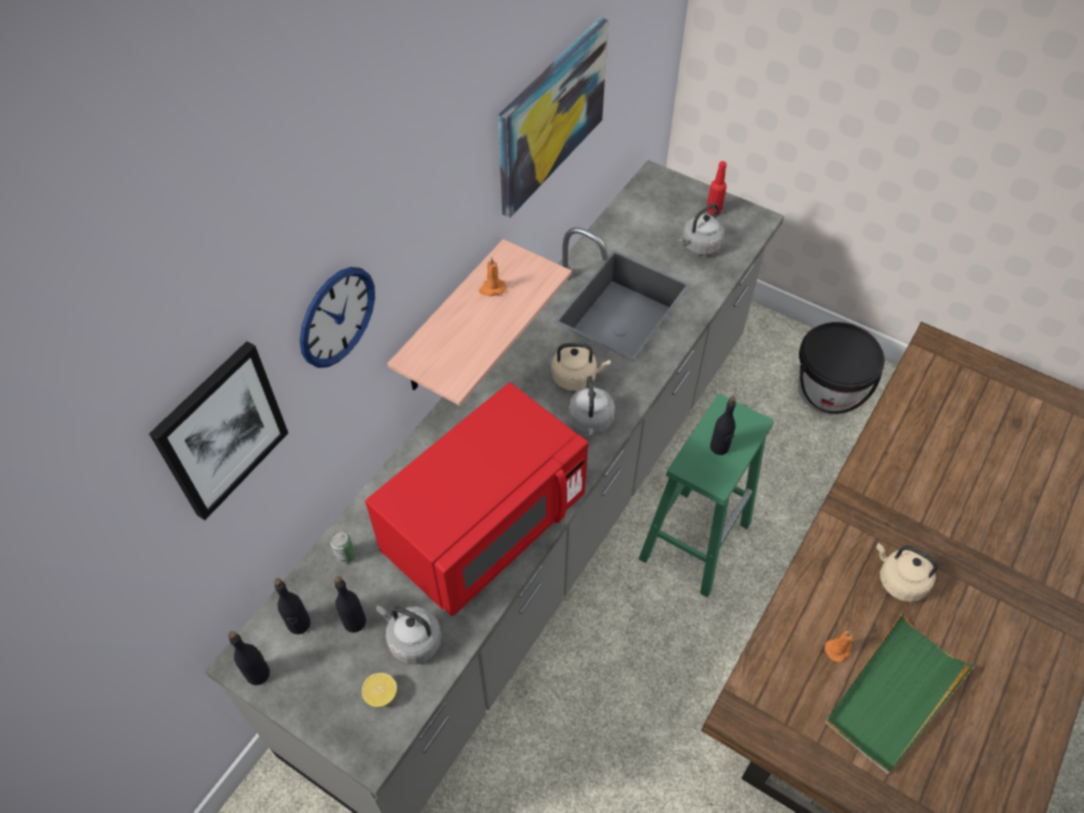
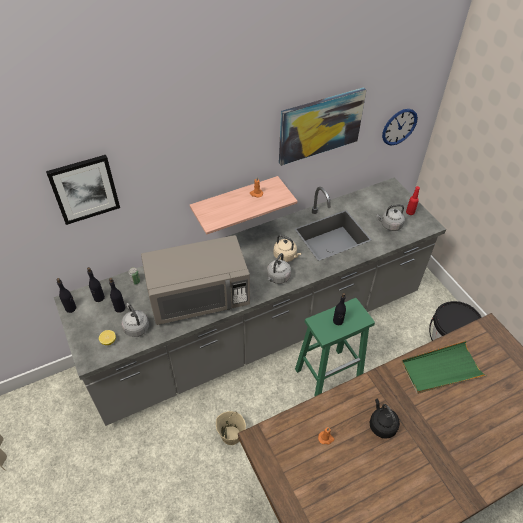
camera: 30 degrees right, 5 degrees down
(337, 317) = (160, 167): wall clock -> wall clock (399, 127)
(484, 526) = (199, 297): red microwave -> grey microwave
(613, 727) = (231, 435): none -> beige bucket
(895, 695) = (338, 474): green tray -> green tray (441, 369)
(899, 580) = (381, 425): beige kettle -> black kettle

